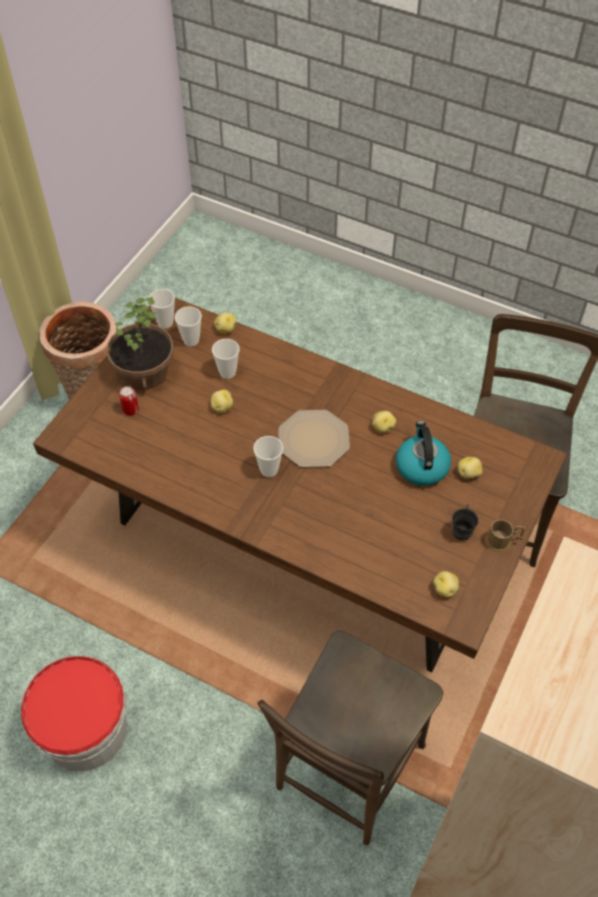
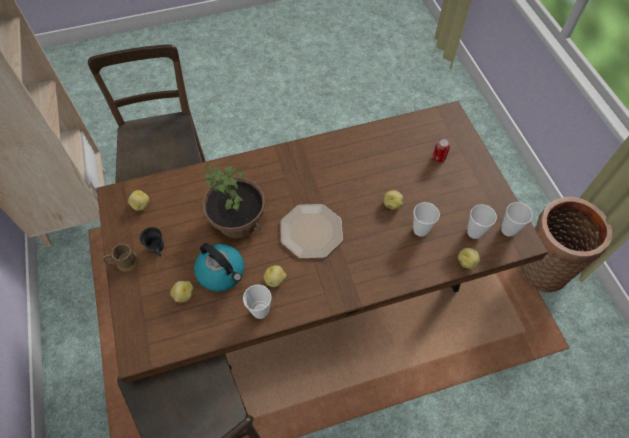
camera: 135 degrees right, 5 degrees up
(85, 729) = (315, 124): bucket -> none
(144, 371) = (467, 185): potted plant -> potted plant (238, 219)
(269, 470) = (315, 190): cup -> cup (260, 311)

